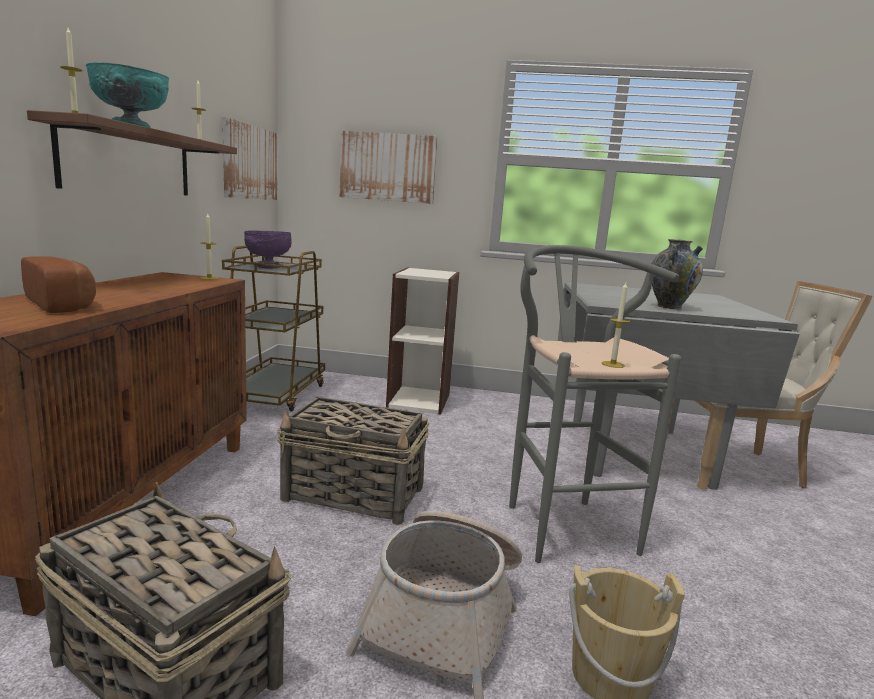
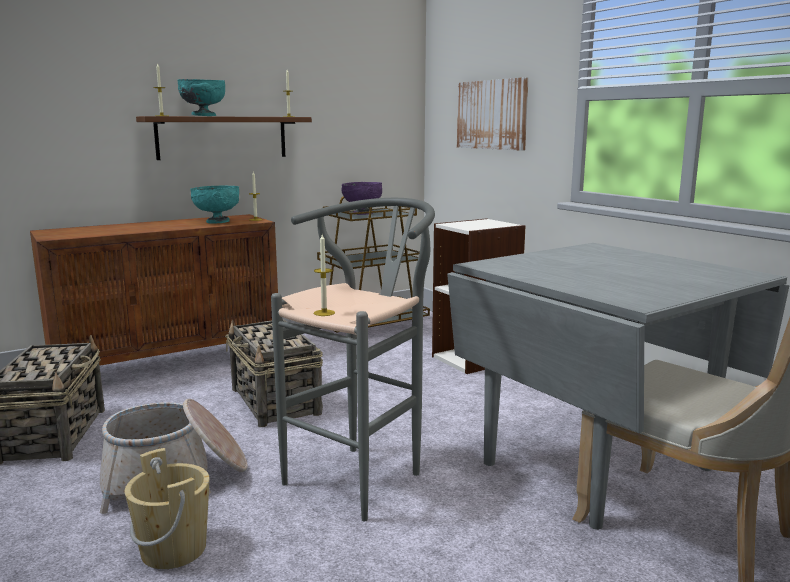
camera: 50 degrees right, 0 degrees up
(64, 304) = (115, 229): bread -> none
(173, 283) = (217, 222): none -> turquoise bowl
(250, 162) = (374, 123): picture -> none
(669, 307) = (556, 276): vase -> none

